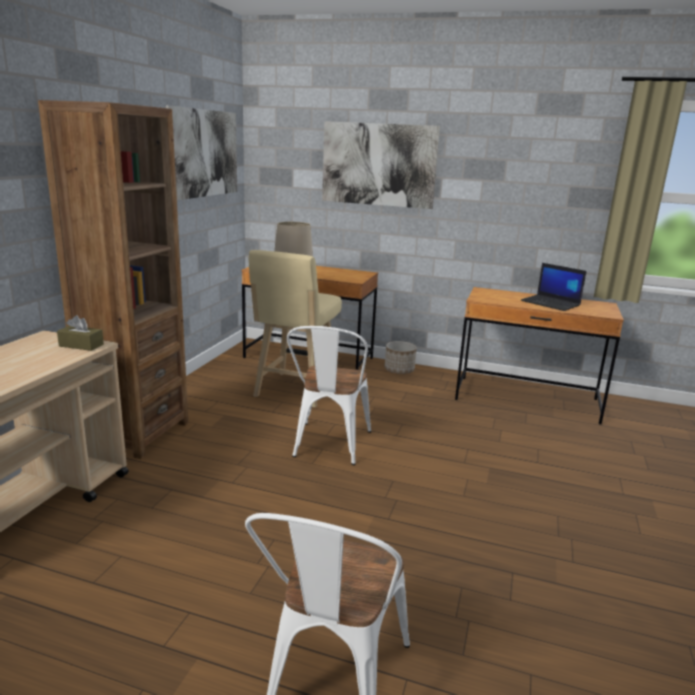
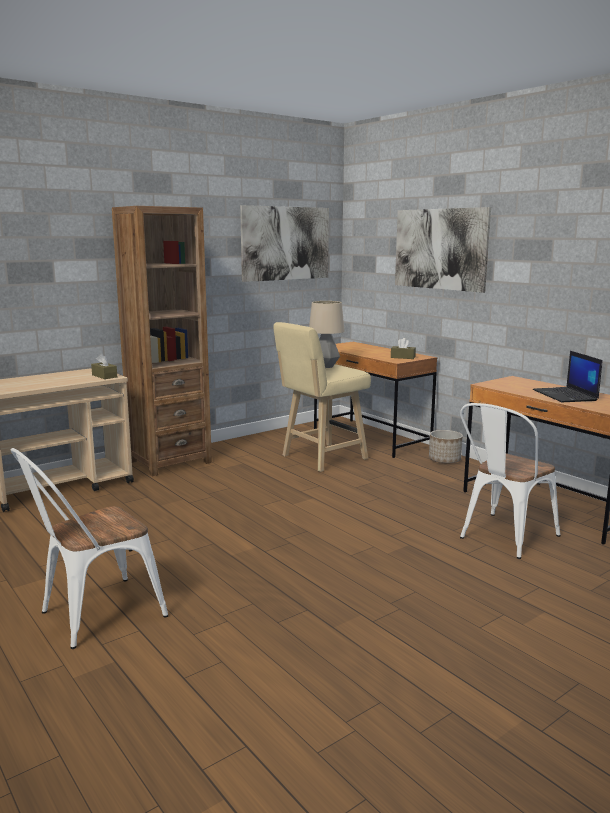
camera: 35 degrees right, 5 degrees down
(329, 446) = (290, 498): white chair -> white chair (503, 538)
(352, 275) = (403, 357): none -> brown tissue box

